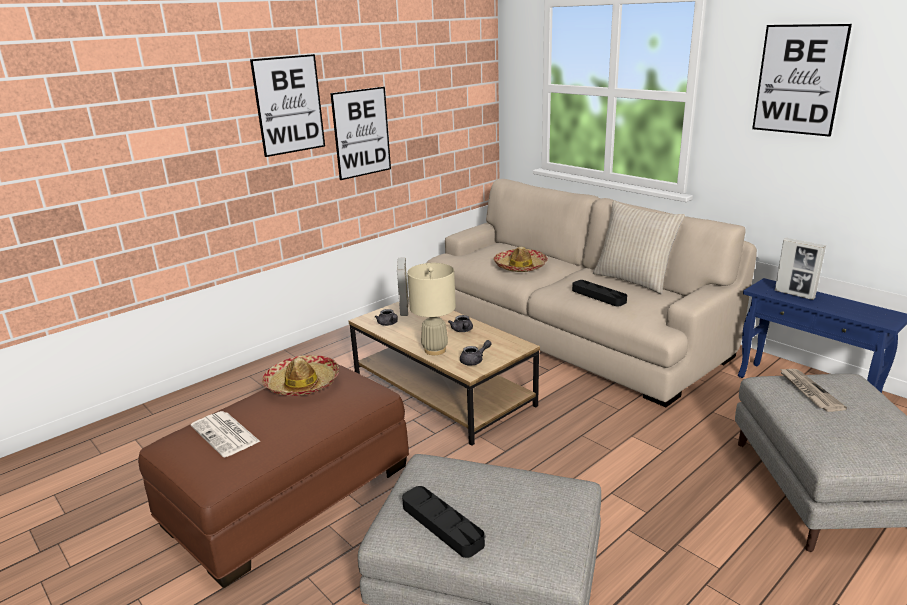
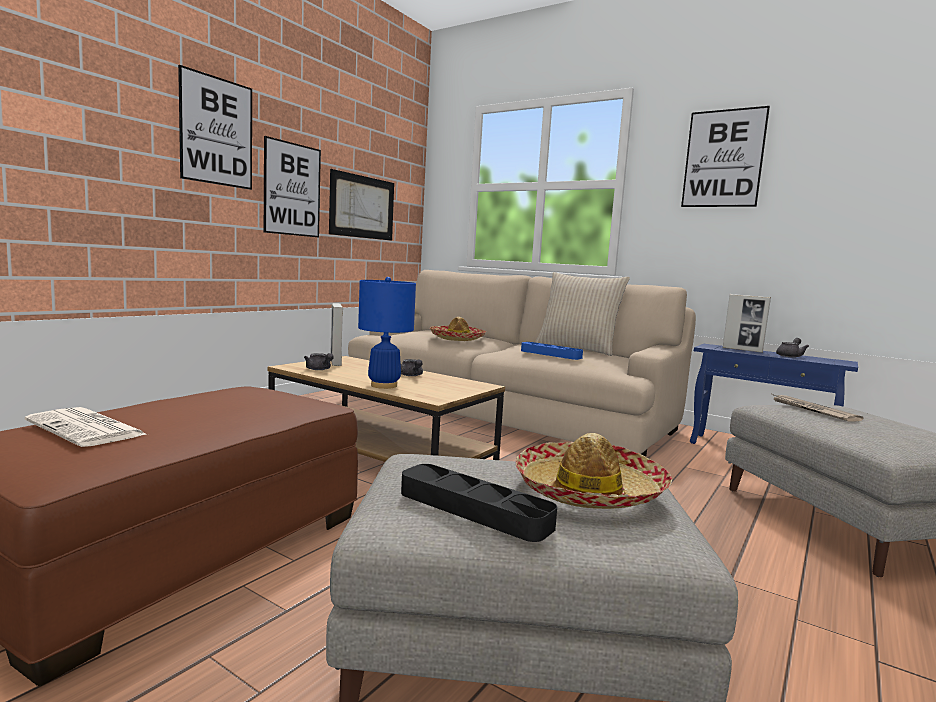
camera: 15 degrees left, 15 degrees down
(302, 384) = (214, 394): hat -> hat (589, 491)
(432, 126) = (362, 207): none -> picture
(435, 350) = (384, 385): beige table lamp -> blue table lamp
(475, 361) = (436, 392): grey teapot -> grey teapot (790, 356)
(598, 296) = (550, 354): black tray -> blue tray

